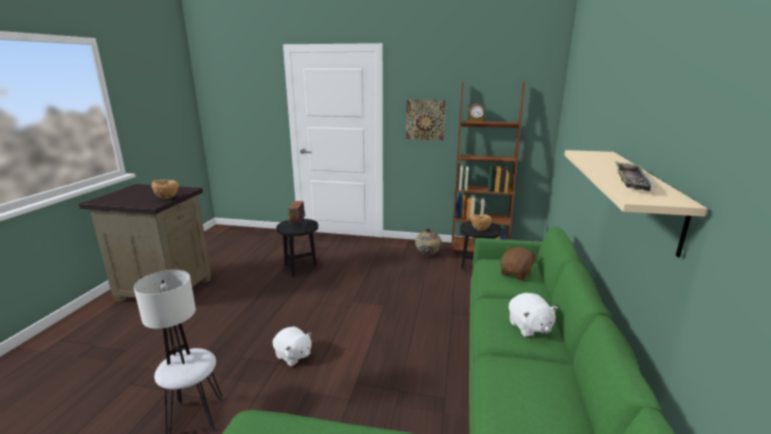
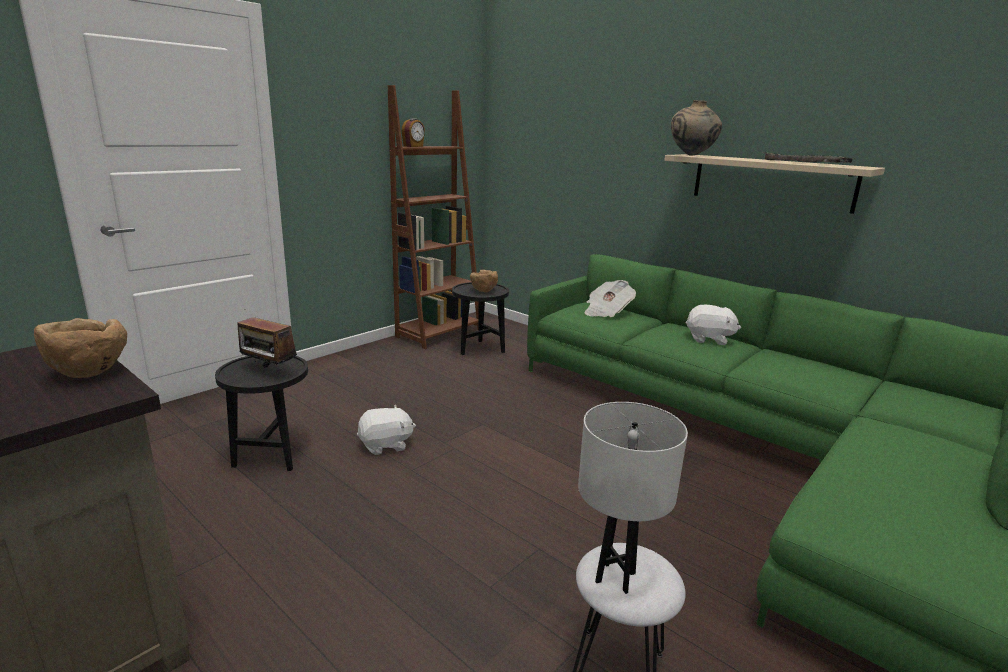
camera: 60 degrees left, 0 degrees up
(293, 356) = (533, 530): white plush toy -> white plush toy (385, 445)
(425, 120) = (341, 147): picture -> none
(428, 255) = (400, 358): beige vase -> beige vase (692, 155)
(516, 274) = (607, 312): brown plush toy -> newspaper

